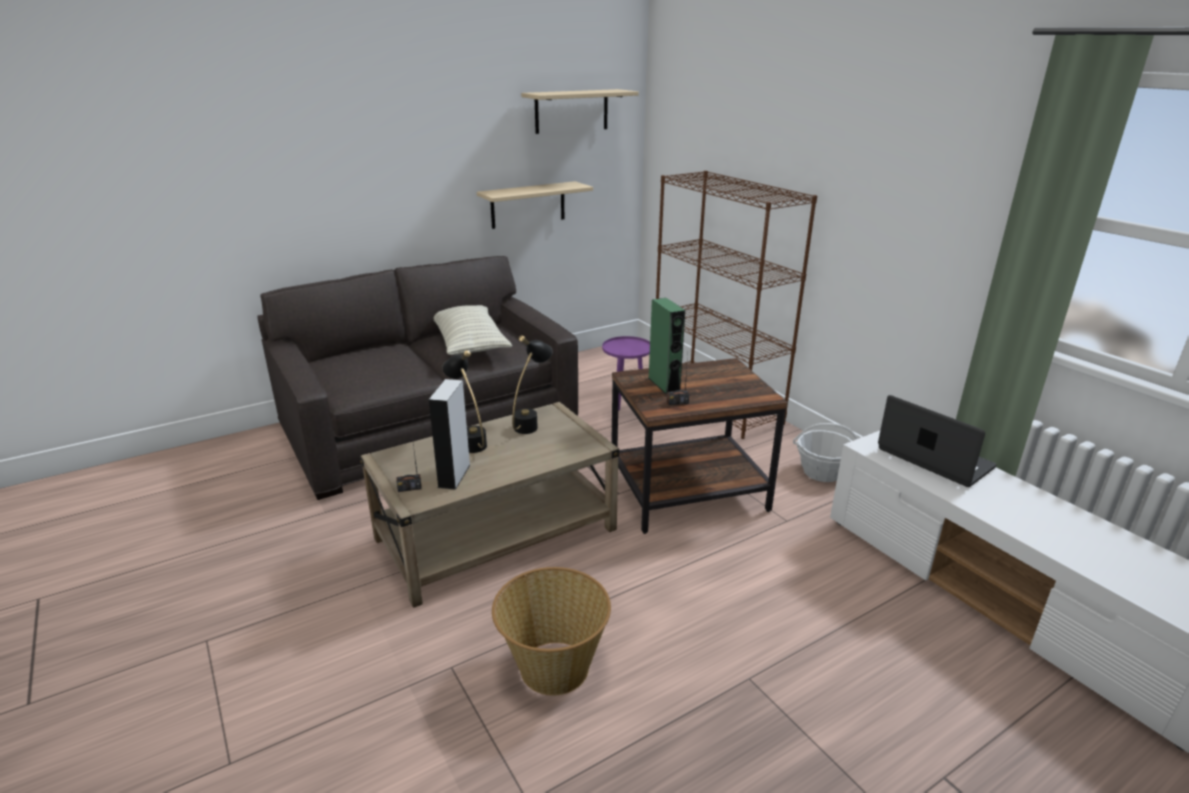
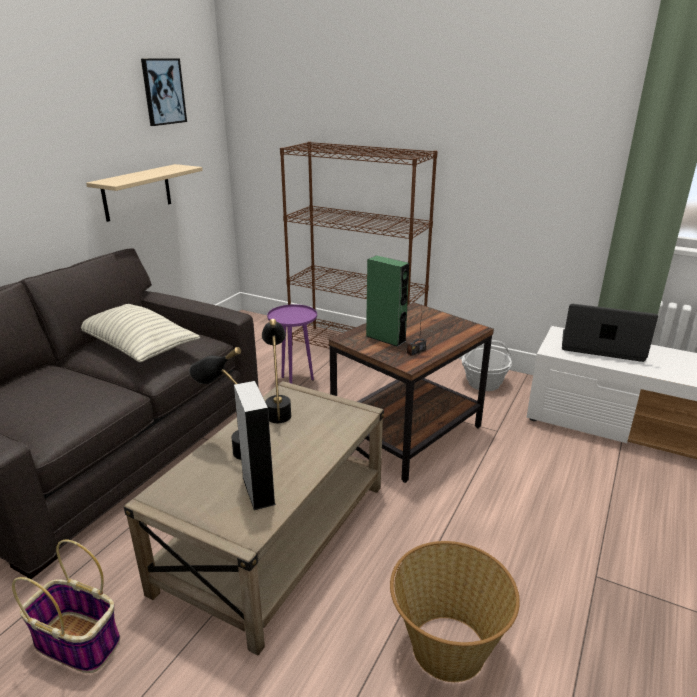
camera: 30 degrees left, 0 degrees up
(315, 550) = (79, 642): none -> basket
(409, 488) = (224, 522): radio -> none
(571, 111) = (163, 91): beige shelf -> picture

